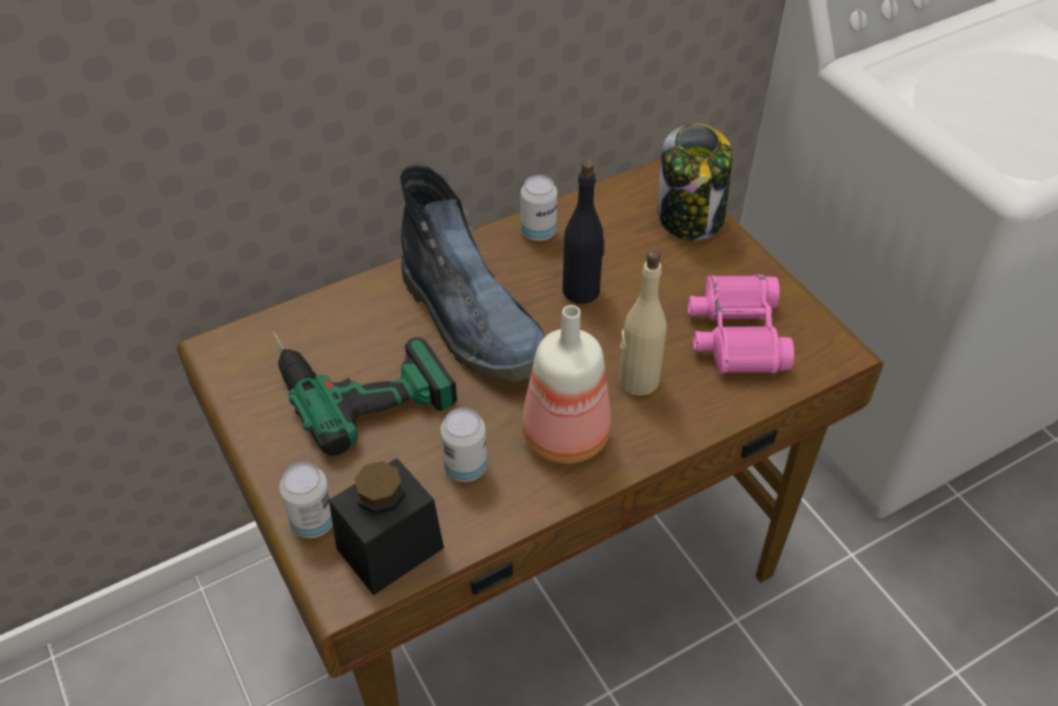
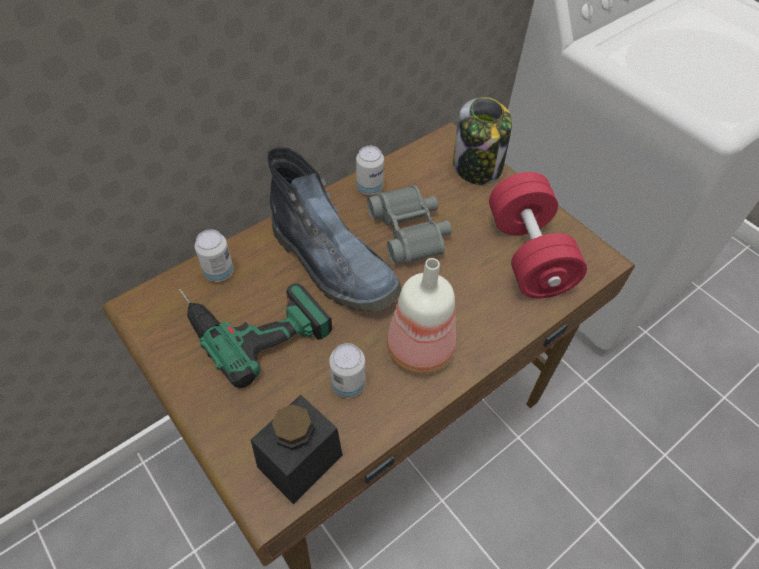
camera: 10 degrees left, 5 degrees up
(313, 522) = (235, 446): can -> can (219, 272)
(581, 291) = (410, 231): black bottle -> grey binoculars
(638, 380) = (464, 298): beige bottle -> none
(735, 334) = (528, 254): pink binoculars -> red dumbbell

